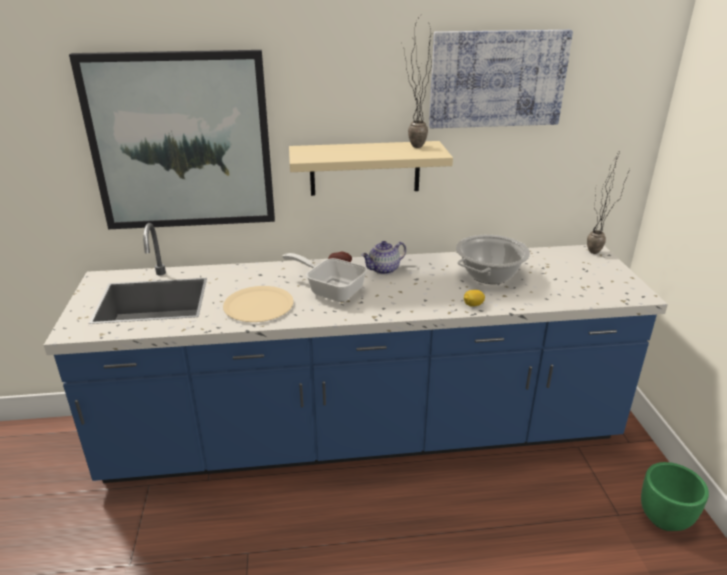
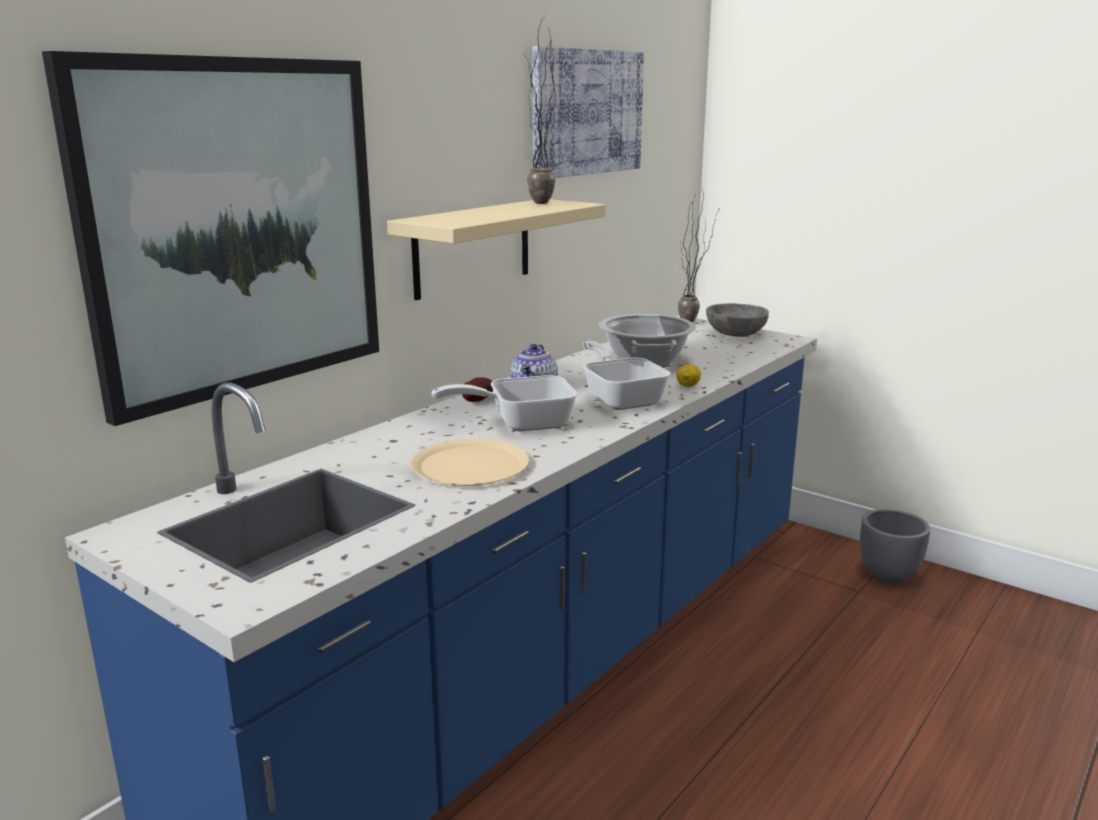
camera: 45 degrees left, 10 degrees down
(415, 296) = (621, 398): none -> frying pan
(606, 275) = (735, 334): none -> grey bowl
(663, 518) = (887, 575): green planter -> grey planter

